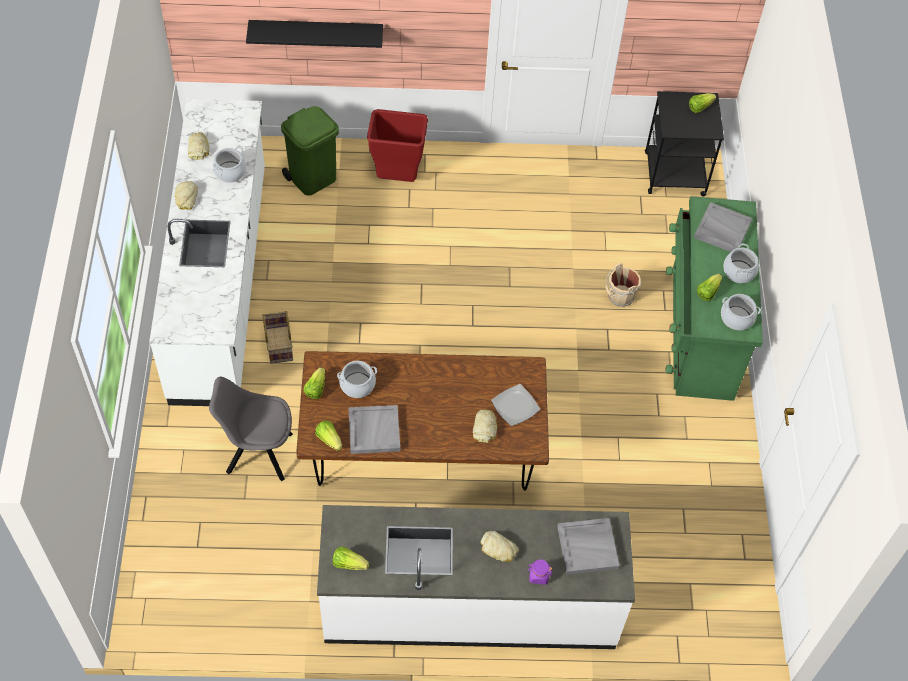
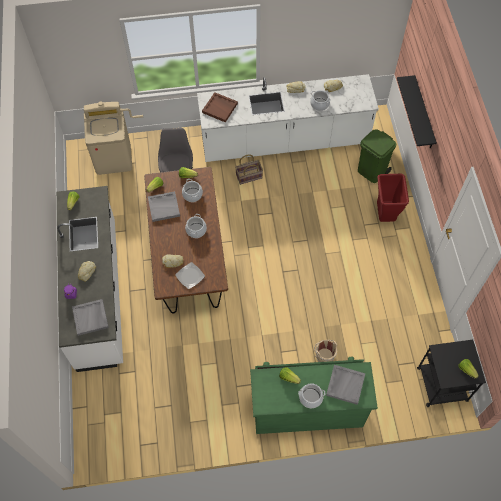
camera: 85 degrees right, 5 degrees up
(180, 558) = (114, 158): none -> beige washing machine
(195, 310) = (220, 108): none -> brown tray
(736, 318) = (270, 397): cooking pot -> cooking pot (196, 230)

